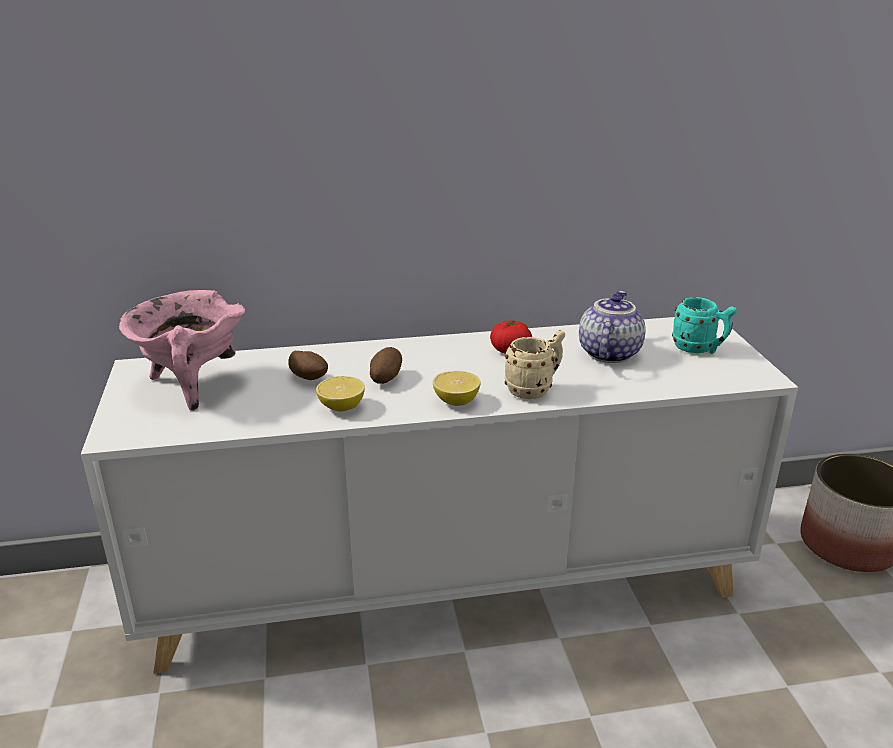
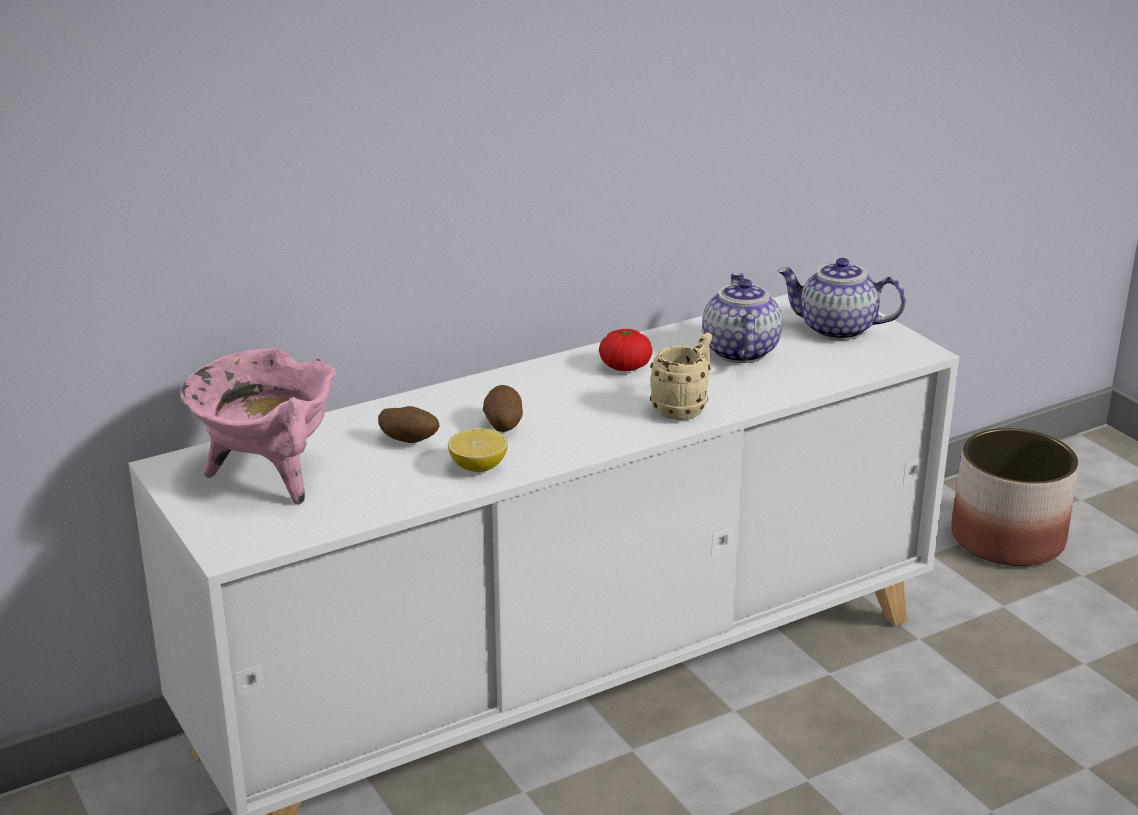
camera: 20 degrees left, 0 degrees up
(456, 401) = (606, 437): lemon -> none
(699, 349) = (836, 330): turquoise mug -> teapot

